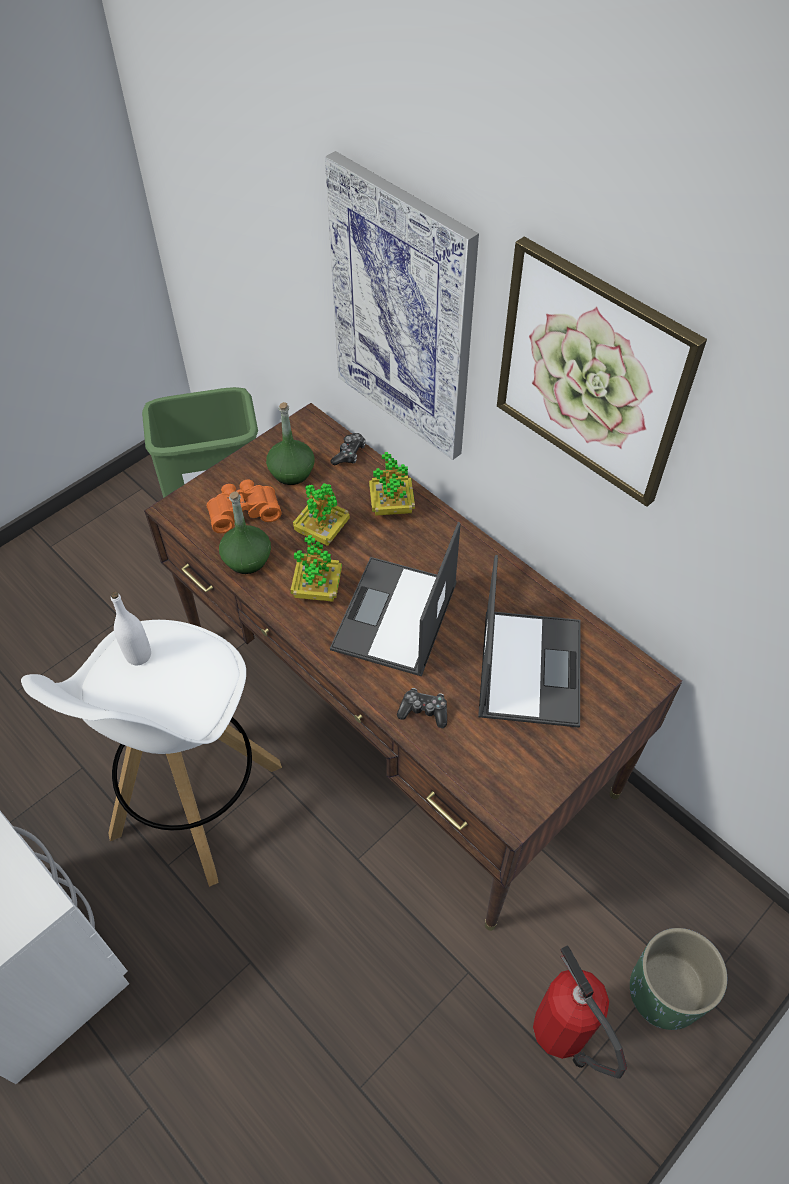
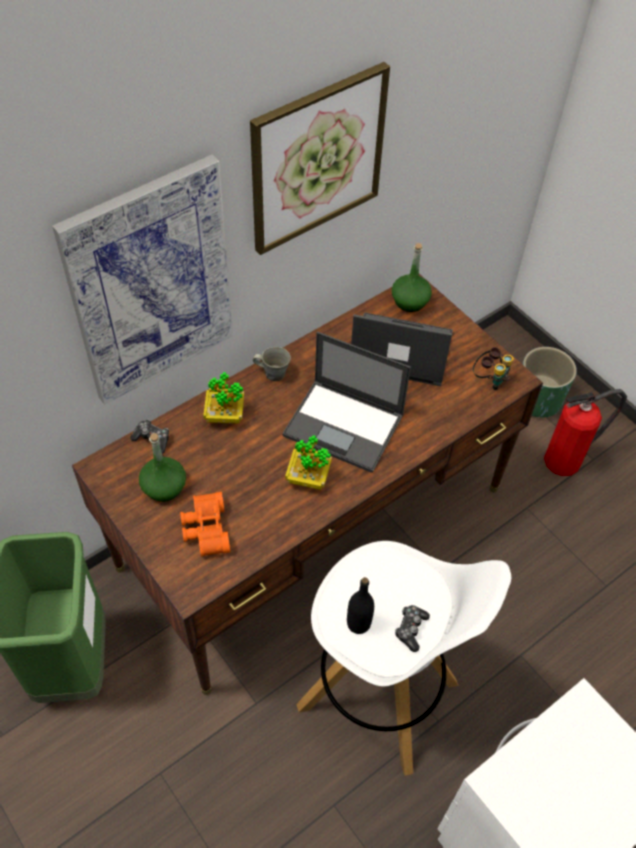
camera: 85 degrees left, 0 degrees up
(138, 655) = (358, 623): white bottle -> black bottle
(247, 559) = (265, 529): green bottle -> green bottle (410, 301)
(322, 532) = (244, 468): potted plant -> none
(424, 711) = (433, 417): game controller -> game controller (410, 629)
(459, 541) = (273, 373): none -> grey mug
(503, 778) = (490, 379): none -> binoculars

